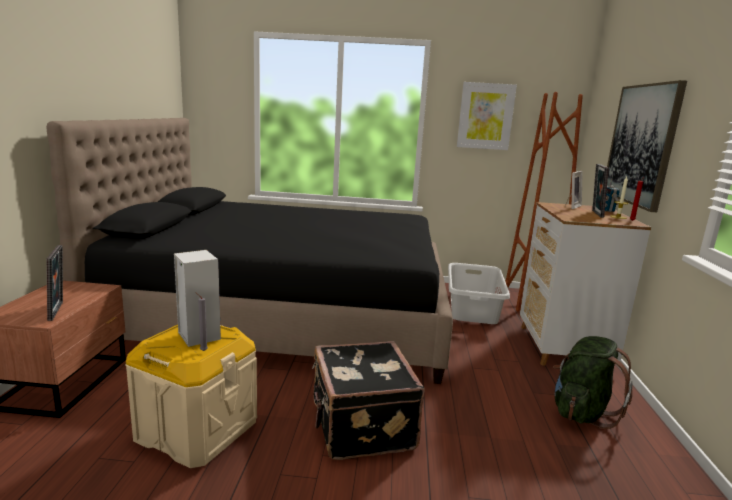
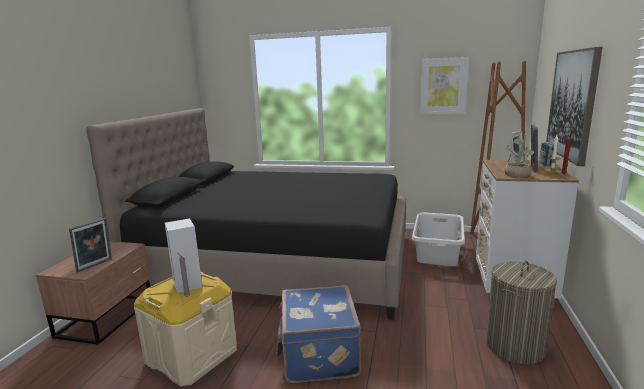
camera: 10 degrees right, 0 degrees up
(59, 311) = (95, 265): picture frame -> picture frame turned 45 degrees clockwise
(360, 425) = (318, 355): black suitcase -> blue suitcase
(581, 412) = (514, 346): green backpack -> laundry basket
(585, 219) = (517, 175): none -> potted plant

